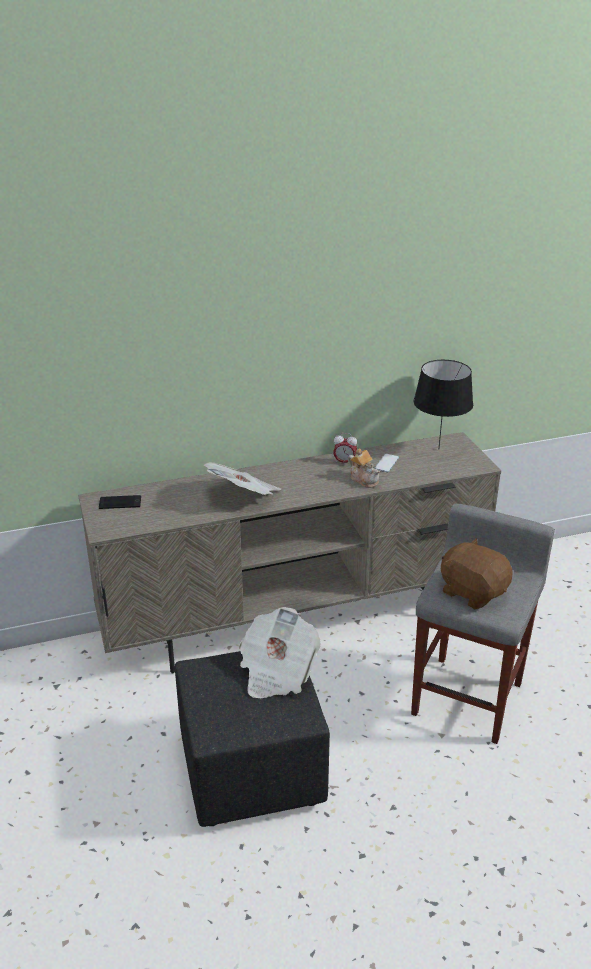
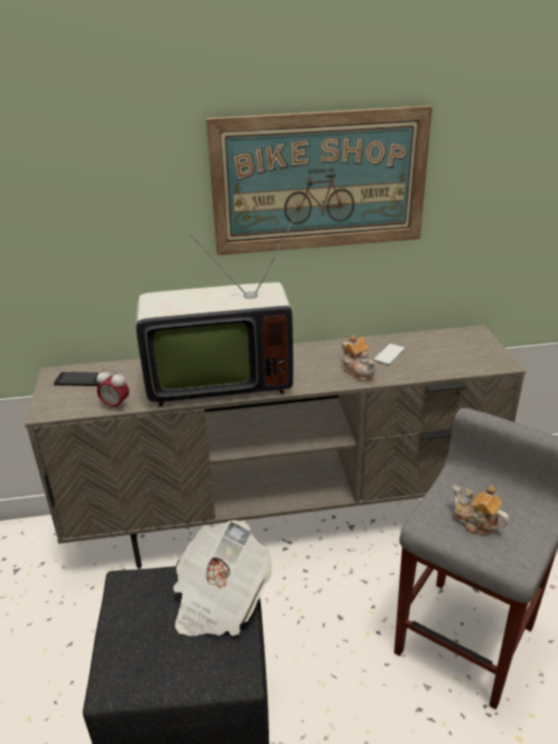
camera: 10 degrees right, 0 degrees up
(244, 496) = (216, 381): newspaper -> television
(323, 320) = (319, 182): none -> picture
(344, 462) = (341, 351): alarm clock -> alarm clock (115, 406)
(439, 449) = (453, 342): black table lamp -> none
(473, 592) = (475, 522): brown plush toy -> teapot

